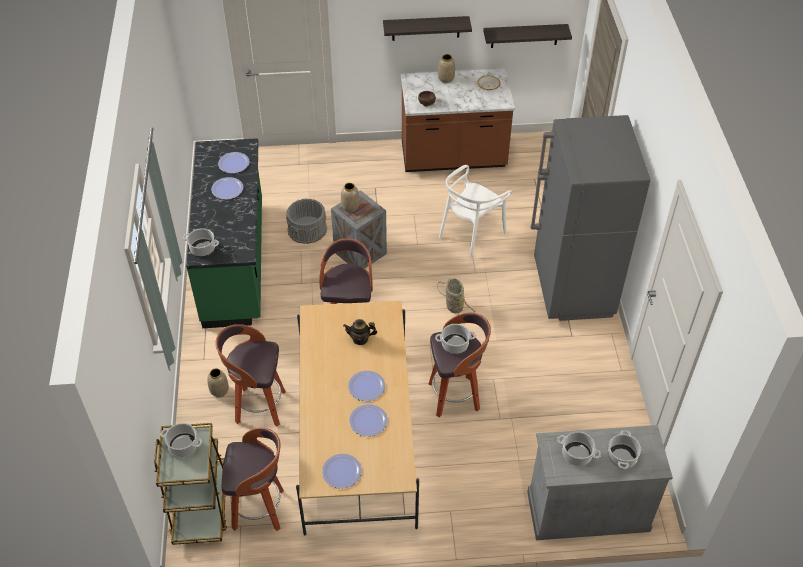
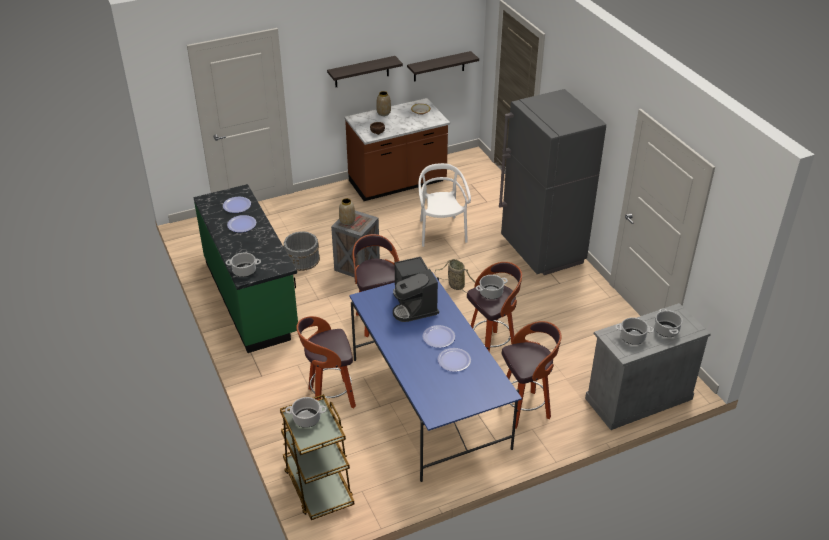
camera: 20 degrees left, 10 degrees down
(219, 391) = (288, 395): vase -> none
(260, 509) = (372, 473): stool -> stool (525, 409)
(342, 471) = (453, 401): plate -> none
(357, 443) = (429, 402): beige dining table -> blue dining table
(360, 339) = (414, 306): teapot -> coffee machine
(471, 233) = (441, 232): white chair -> white chair turned 150 degrees clockwise

